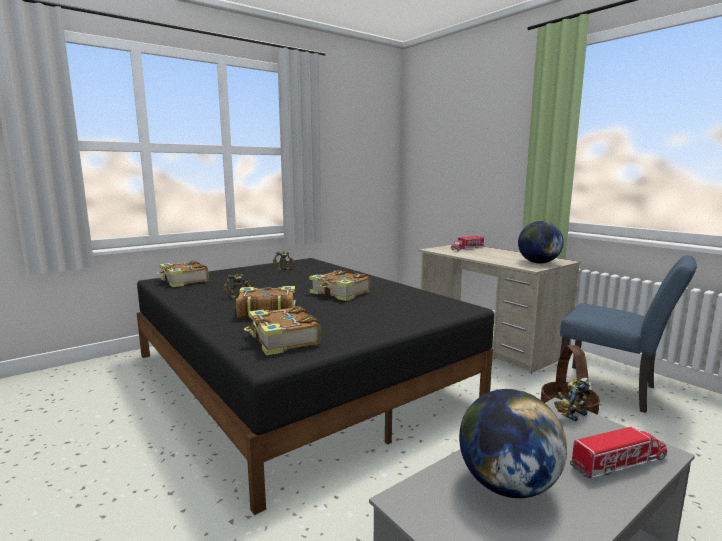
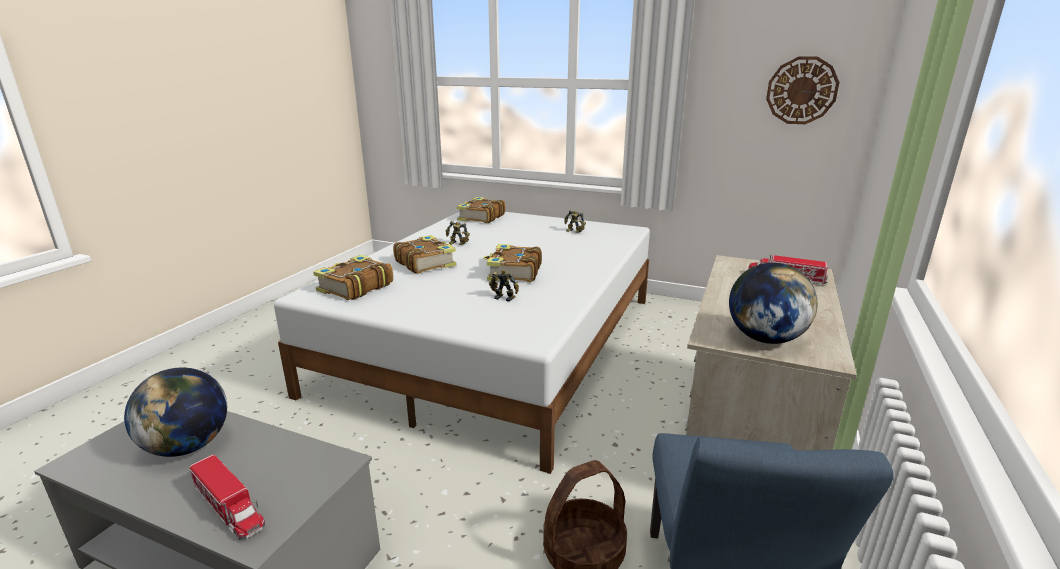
camera: 60 degrees right, 10 degrees up
(297, 376) = (497, 342): black bed -> white bed
(371, 155) = (801, 90): none -> wall clock
(571, 413) = (331, 470): toy robot -> toy robot (505, 297)

